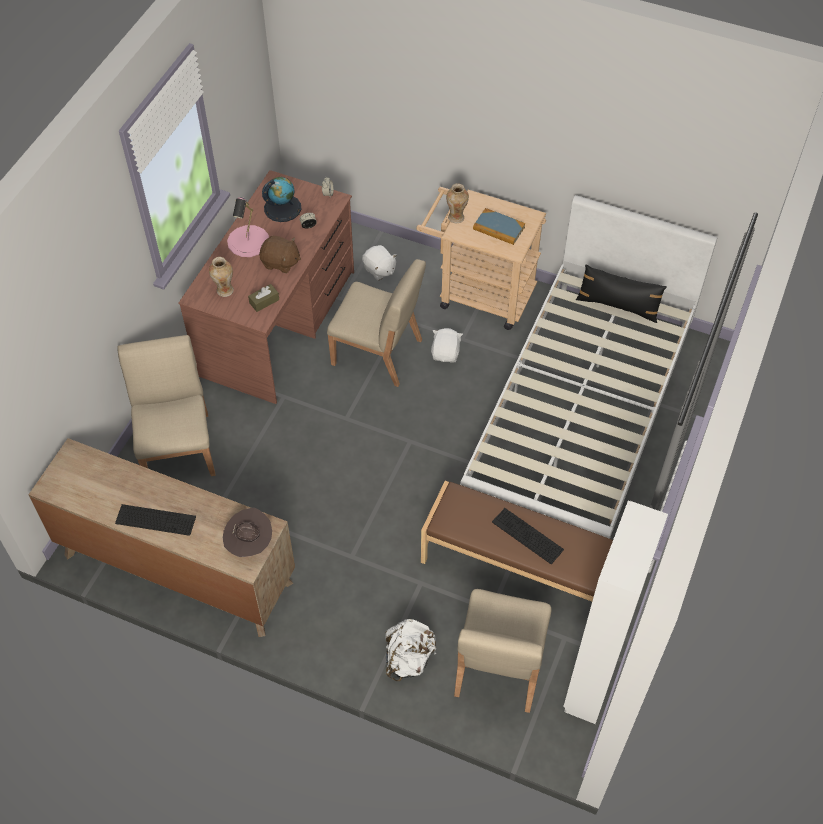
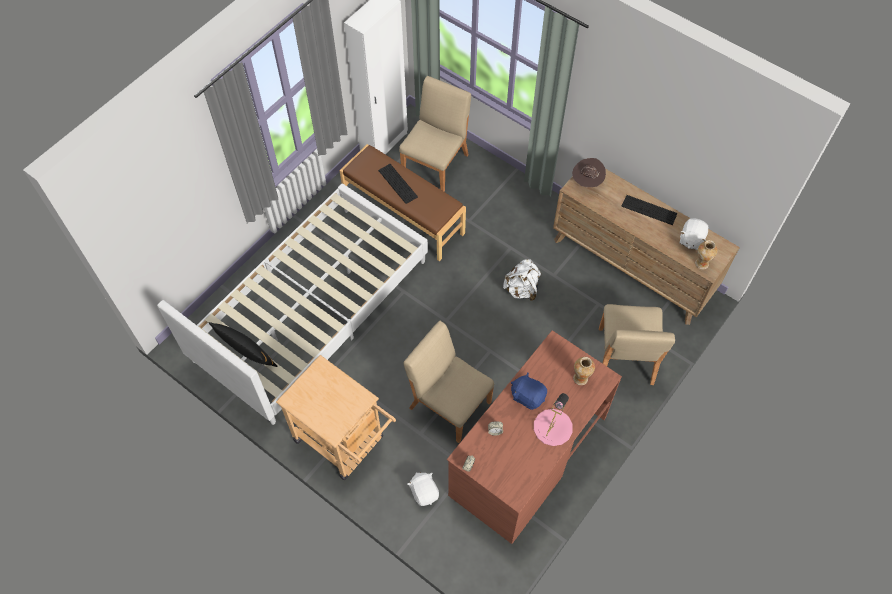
camera: 165 degrees left, 5 degrees up
(264, 301) = (548, 359): brown tissue box -> none
(280, 263) = (528, 396): brown plush toy -> blue plush toy
(282, 208) = (515, 459): globe -> none
(408, 659) = (489, 179): white backpack -> white backpack (521, 289)
(446, 353) = (393, 389): white plush toy -> white plush toy (691, 240)
(456, 217) = (357, 414): vase -> vase (701, 263)
(498, 228) = (325, 393): book -> none

